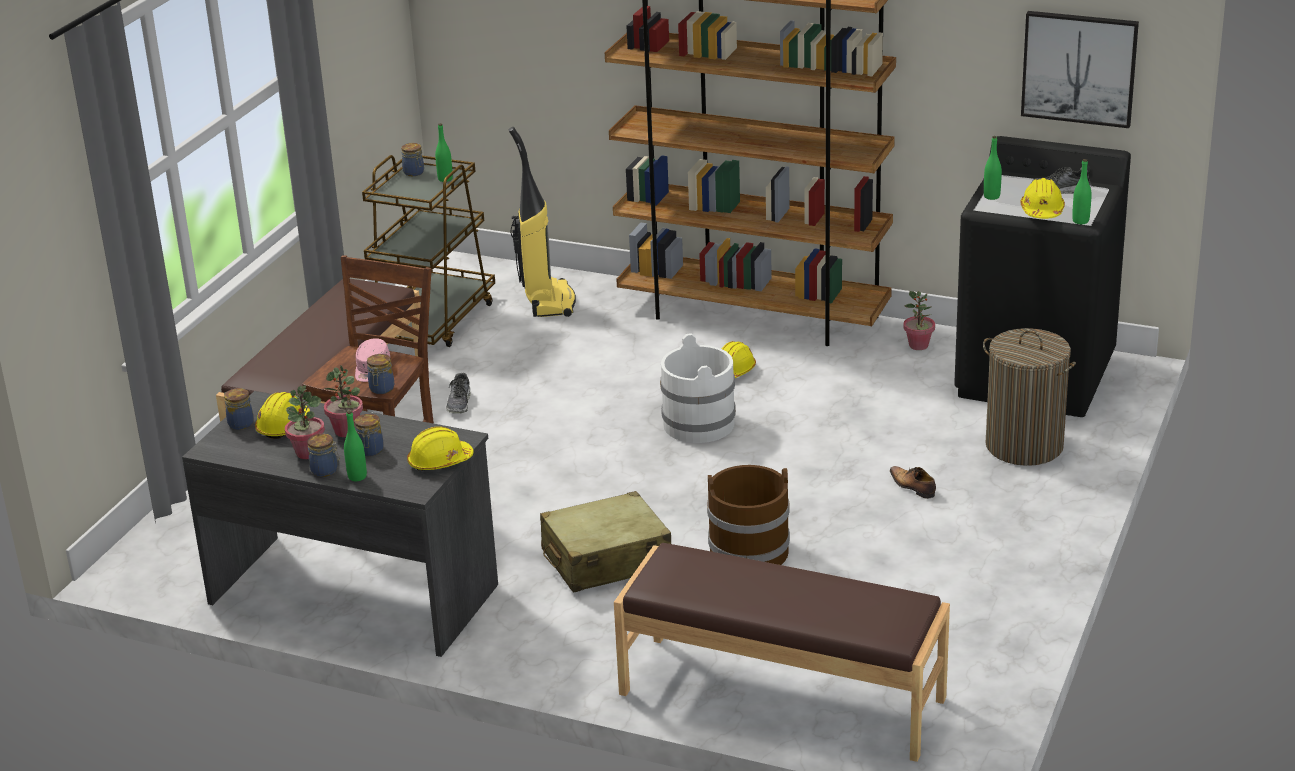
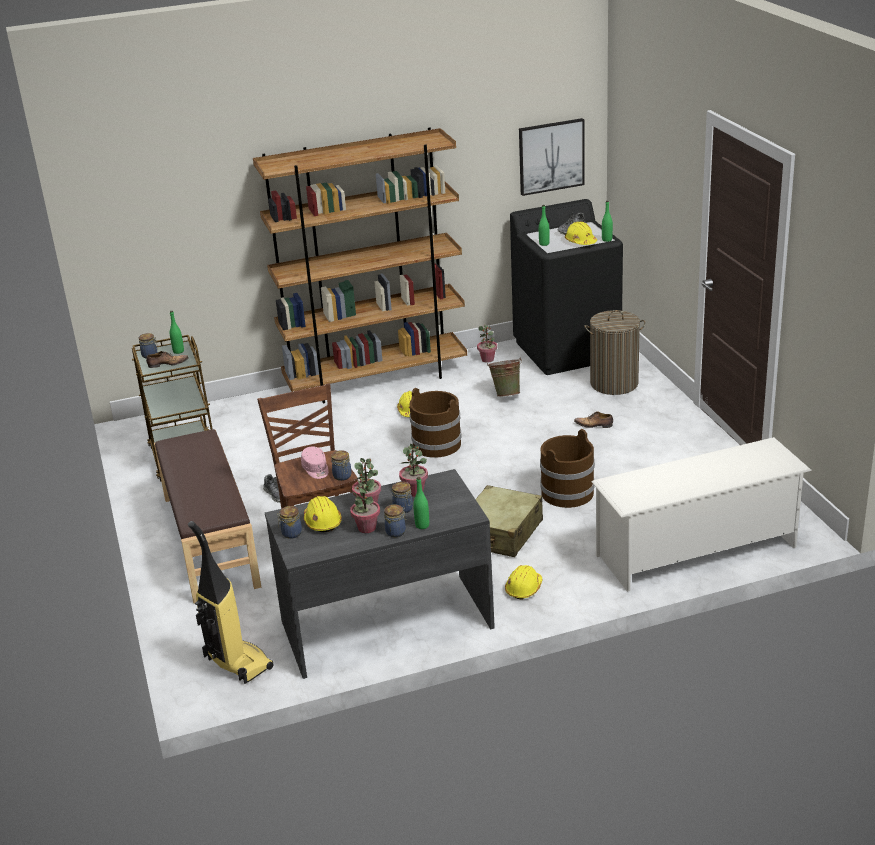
camera: 40 degrees left, 0 degrees up
(410, 438) = (415, 491): none -> potted plant
(413, 189) = (167, 364): none -> shoe
(439, 461) = (455, 495): yellow hard hat -> yellow hard hat (524, 588)
(548, 301) = (241, 420): vacuum cleaner -> vacuum cleaner (236, 663)
(699, 424) = (437, 444): white bucket -> brown bucket
(781, 697) = (696, 551): brown bench -> white shoe rack
(871, 399) = (506, 394): none -> green bucket

